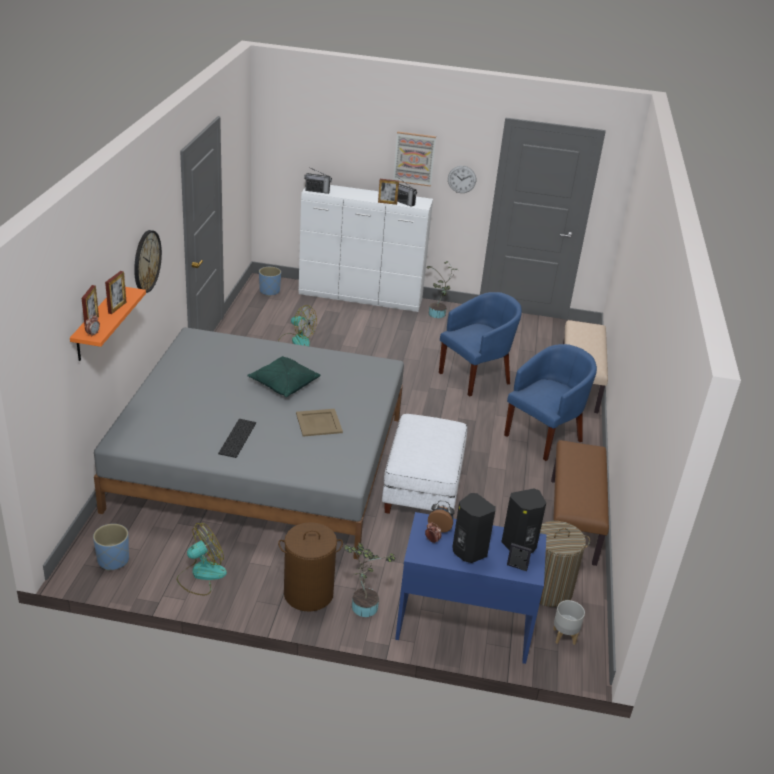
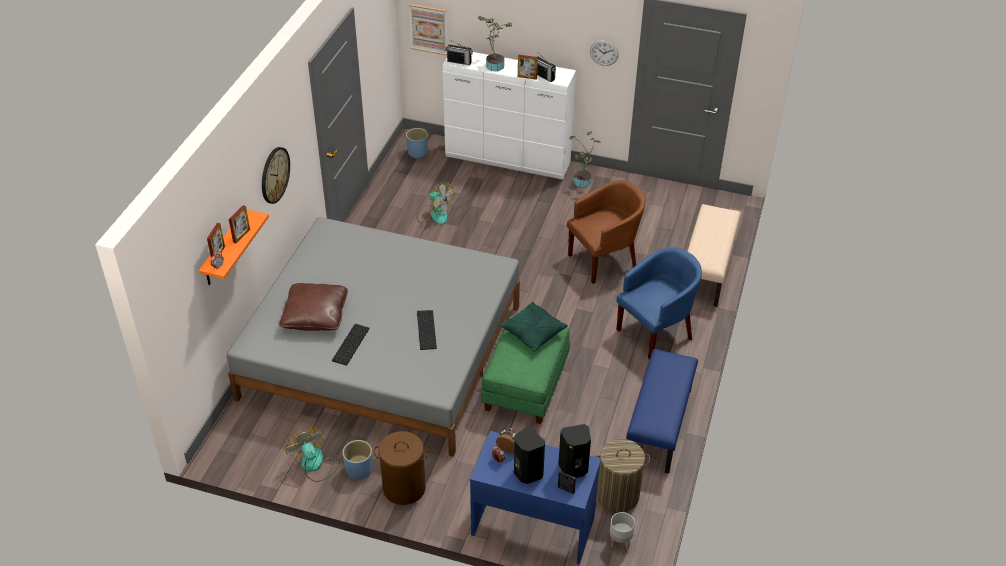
camera: 10 degrees right, 10 degrees up
(113, 560) = (243, 447): blue planter -> blue planter (359, 470)
(193, 412) = (315, 316): none -> brown pillow
(201, 575) = (315, 465): fan -> fan turned 90 degrees counterclockwise
(283, 384) = (400, 285): green pillow -> green pillow (533, 332)
(318, 422) = (425, 329): beige tray -> keyboard
(363, 604) = (449, 501): potted plant -> potted plant (494, 65)
(414, 158) = (555, 31): picture -> picture (428, 29)
(422, 487) = (525, 385): white ottoman -> green ottoman
(475, 376) = (604, 260): blue armchair -> brown armchair
(573, 521) = (659, 426): brown bench -> blue bench

